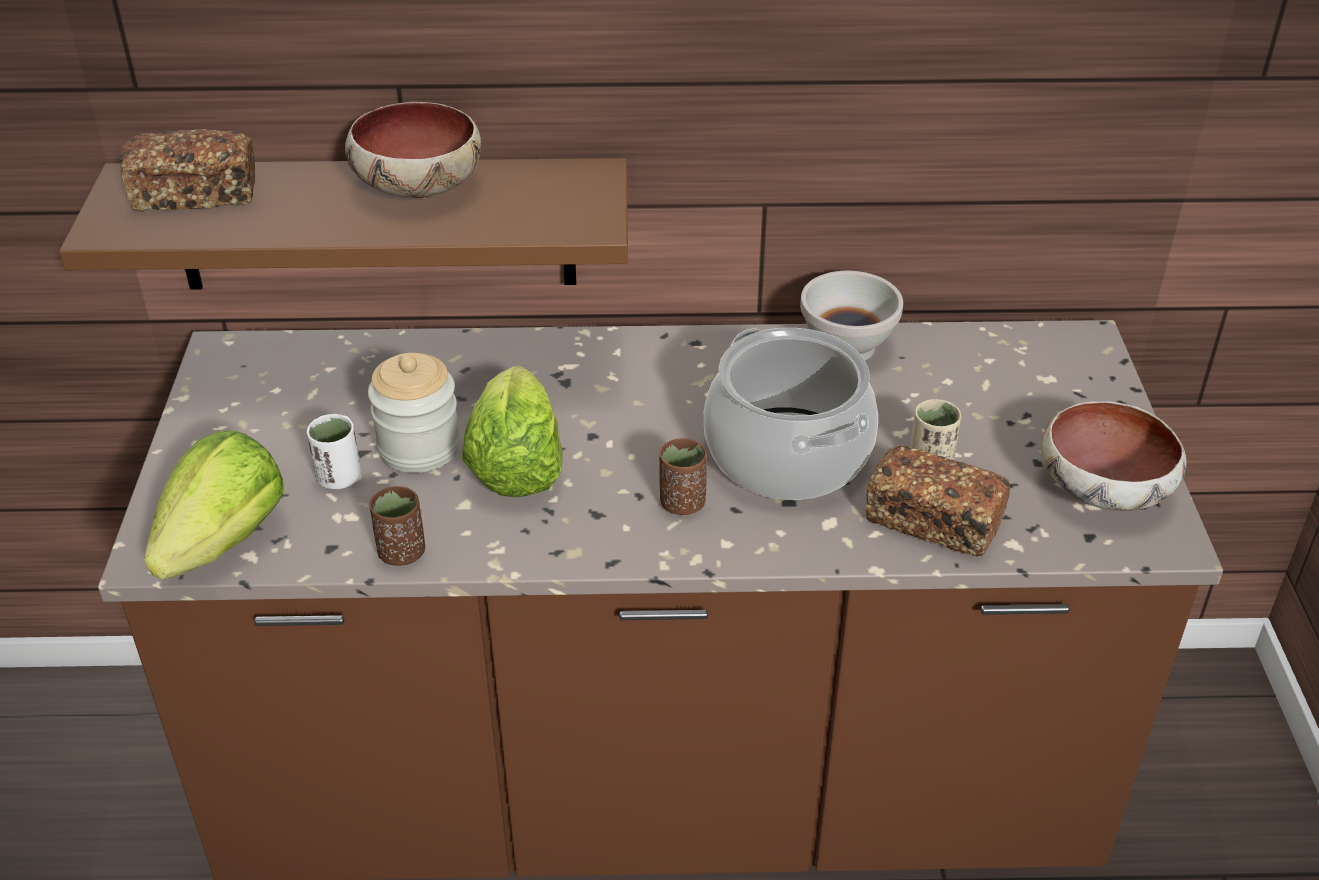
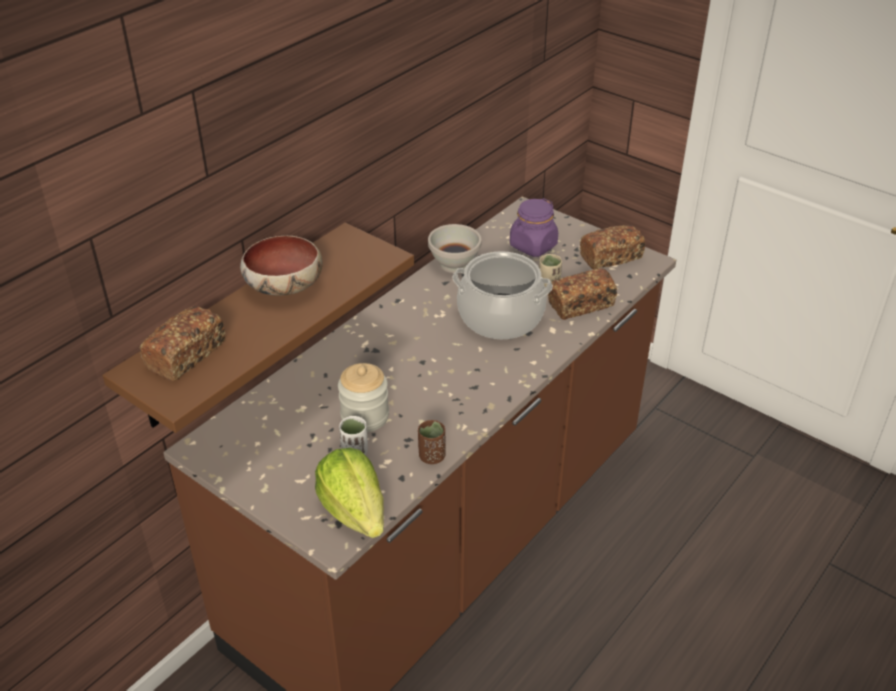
camera: 50 degrees left, 0 degrees up
(516, 465) = (415, 393): lettuce -> none
(682, 503) = (496, 360): brown cup -> none
(1005, 395) = (533, 246): none -> purple jar
(1106, 490) = (611, 257): bowl -> bread

